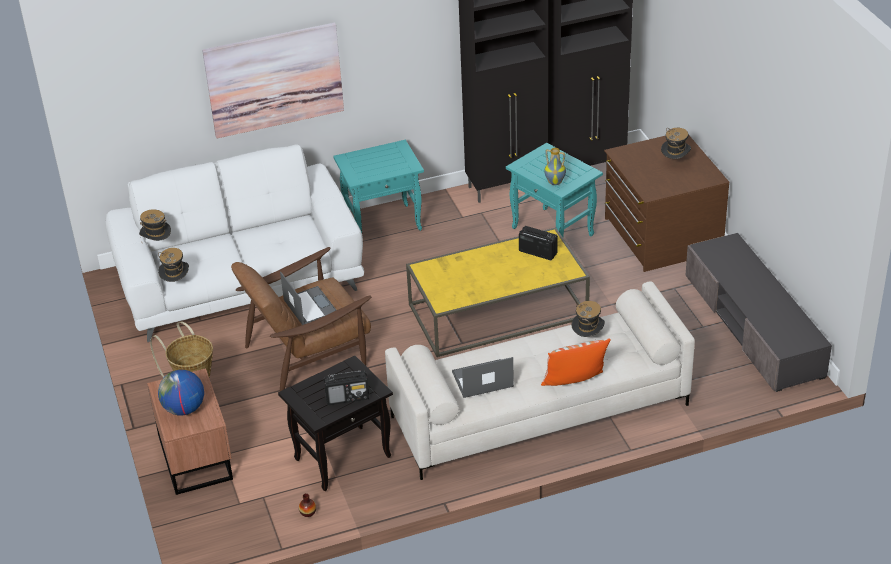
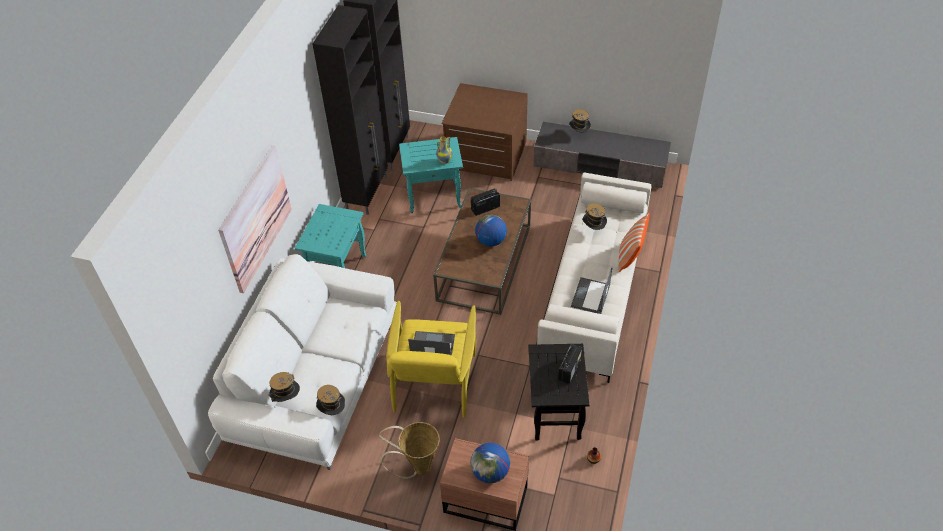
camera: 55 degrees left, 10 degrees up
(308, 353) = (434, 379): brown armchair -> yellow armchair
(493, 278) = (490, 241): none -> globe
(498, 312) = (485, 263): yellow coffee table -> brown coffee table
(675, 163) = (487, 103): hat -> hat (579, 133)

